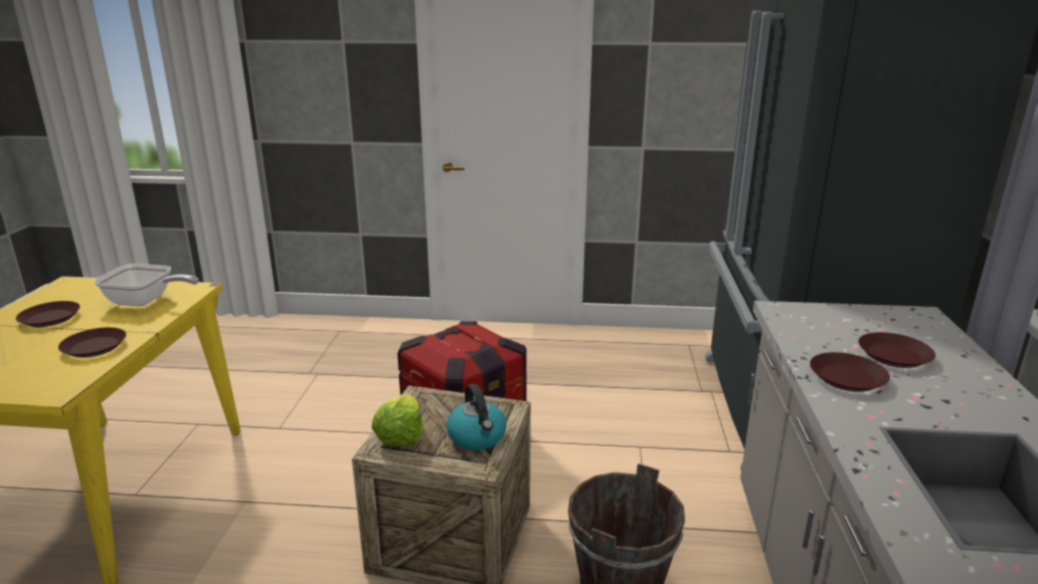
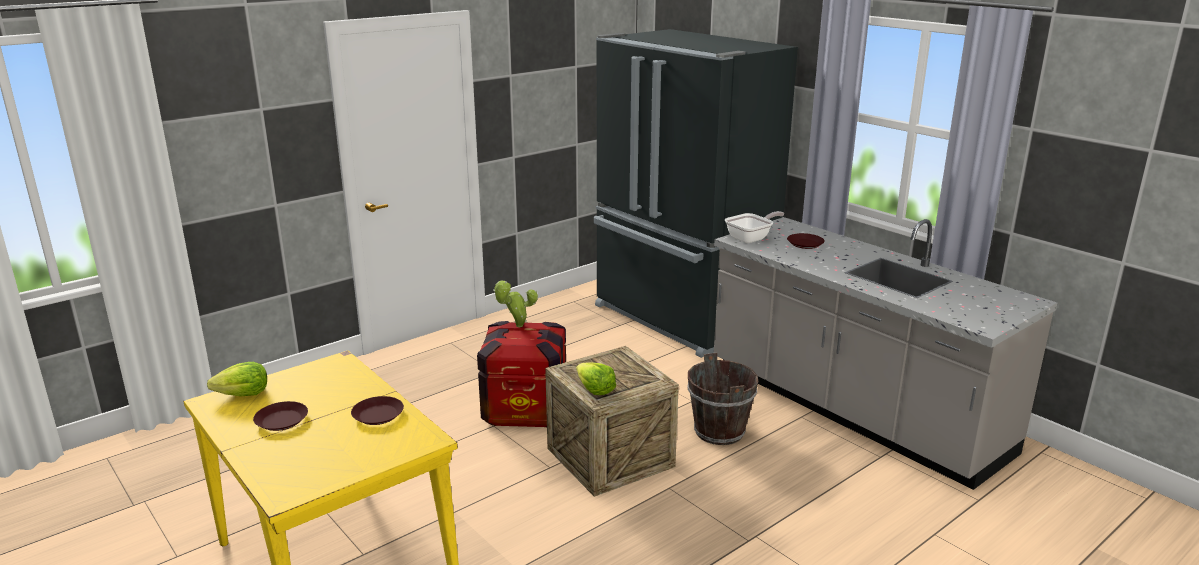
camera: 45 degrees left, 0 degrees up
(90, 287) = (243, 394): none -> lettuce
(145, 301) = (326, 382): frying pan -> frying pan (751, 238)
(470, 331) = (517, 326): none -> potted plant
(477, 437) = (634, 372): kettle -> none
(846, 378) = (805, 259): brown plate -> none

